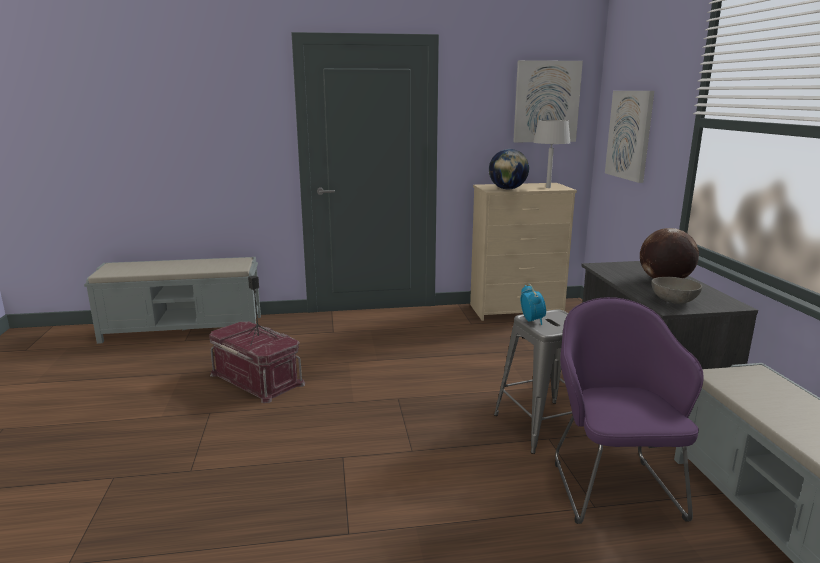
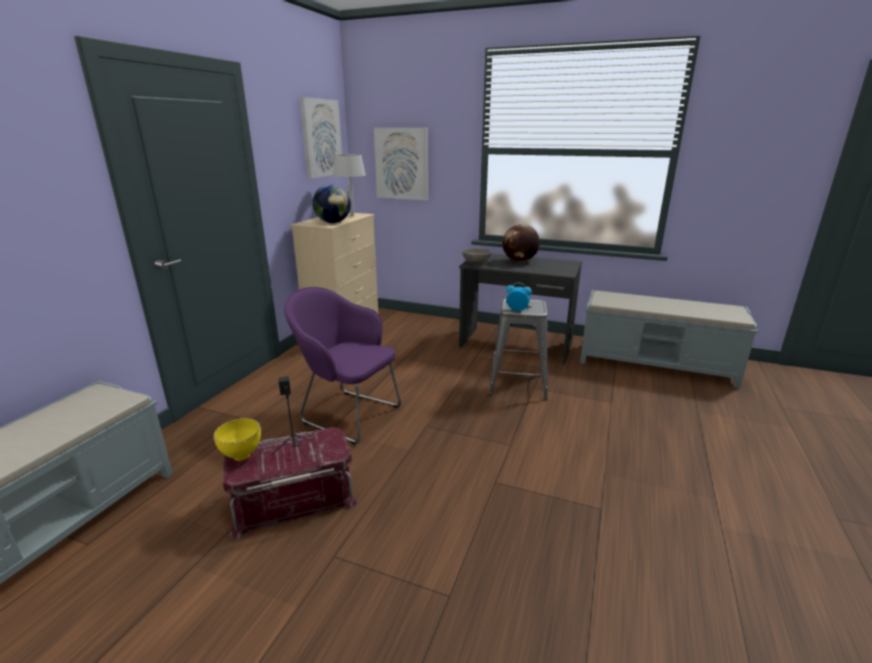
camera: 60 degrees left, 5 degrees up
(240, 326) = (242, 455): none -> yellow bowl
(612, 485) = (594, 389): purple armchair -> purple armchair (347, 414)
(674, 301) = (555, 269): grey bowl -> grey bowl (476, 263)

